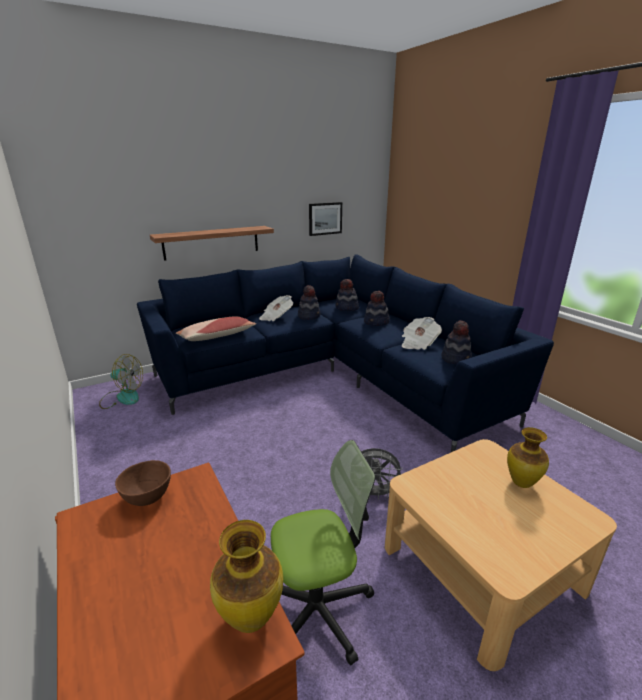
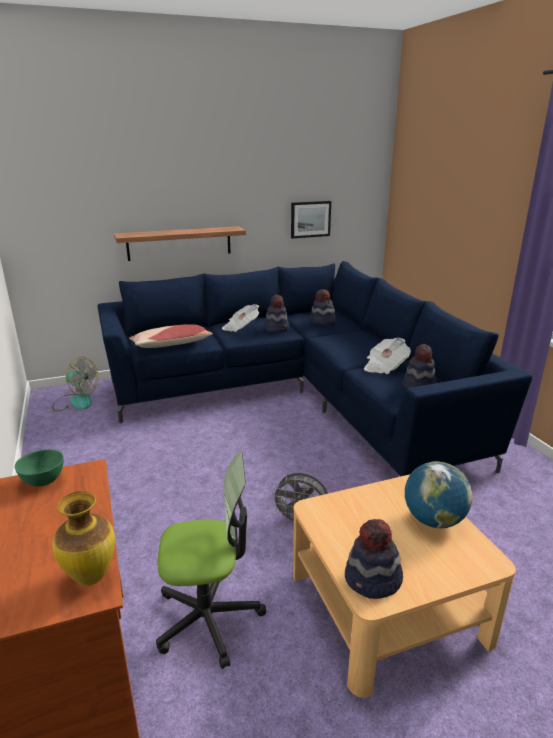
camera: 10 degrees right, 0 degrees up
(147, 498) = (43, 481): brown bowl -> green bowl
(376, 322) = (348, 340): hat -> hat (373, 580)
(522, 483) = (433, 520): vase -> globe

